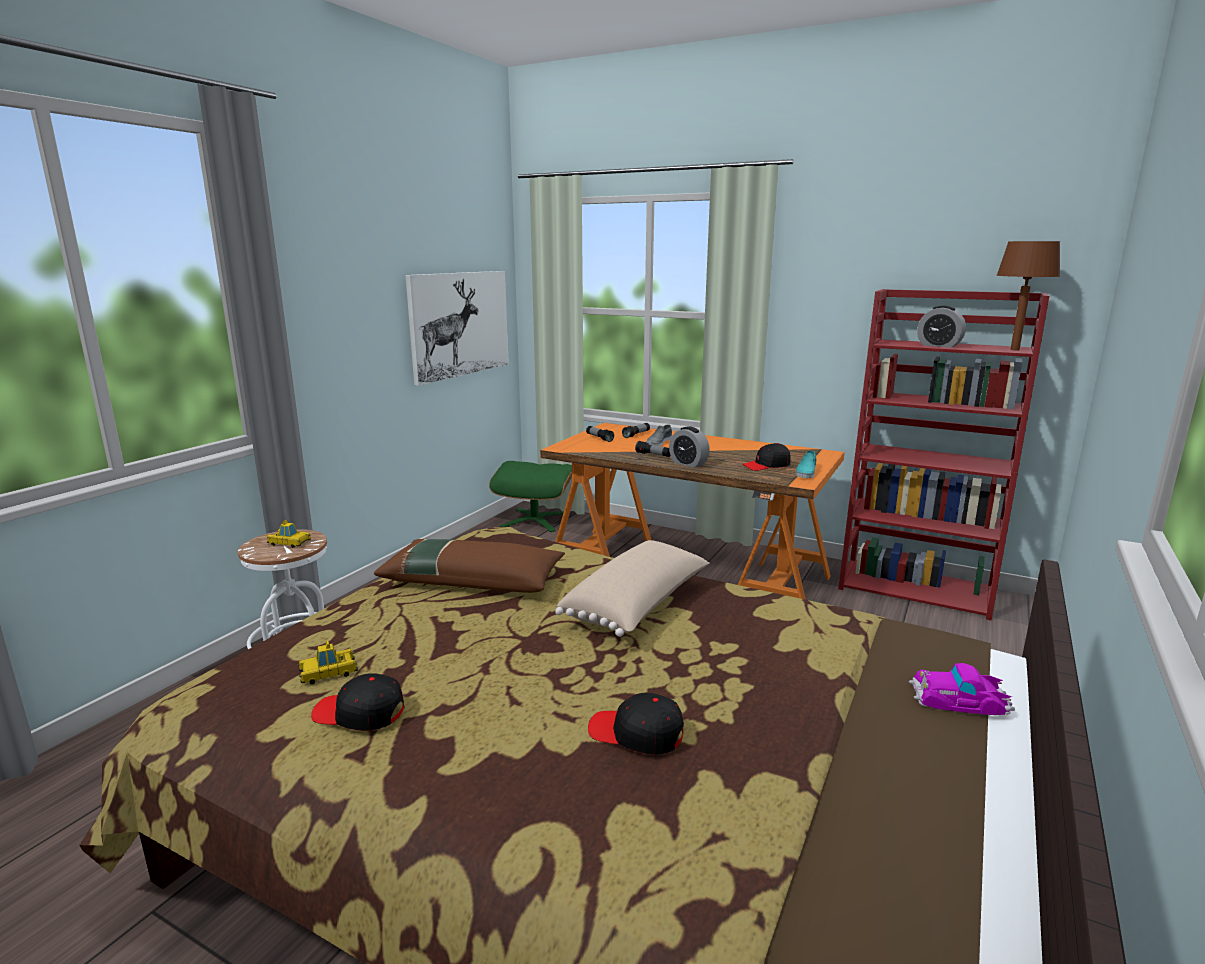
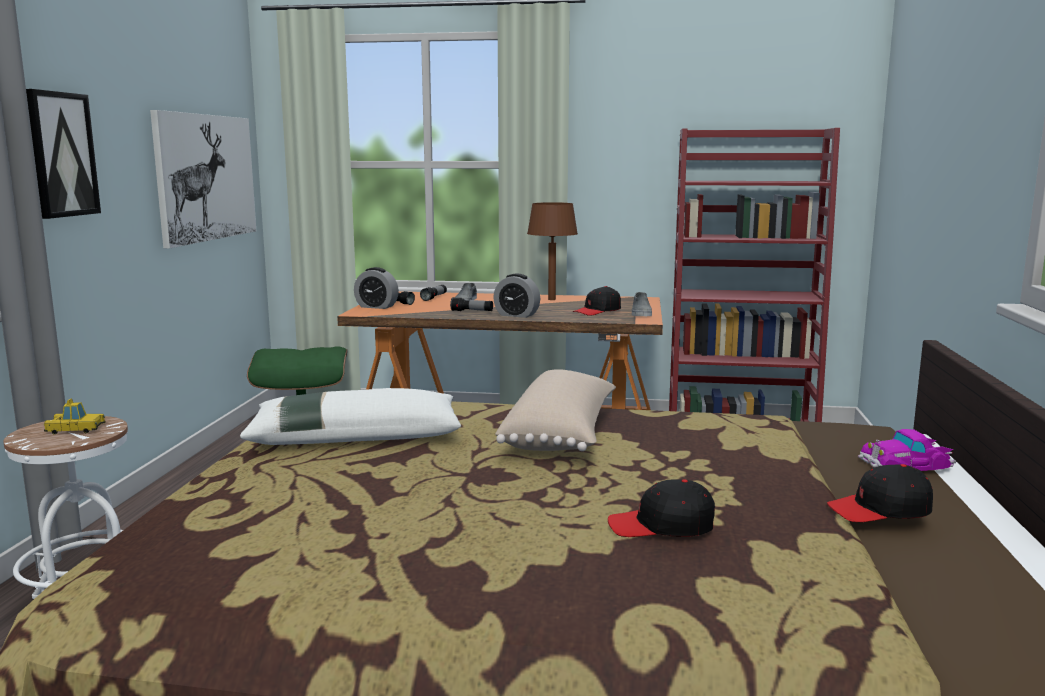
camera: 20 degrees left, 5 degrees down
(319, 320) = (61, 154): none -> picture
(328, 672) = (260, 534): toy car -> none
(359, 713) = (340, 560): black cap -> black cap (880, 510)
(473, 579) = (355, 436): brown pillow -> white pillow
(806, 472) = (640, 313): turquoise shoe -> grey shoe
(938, 345) = (743, 181): alarm clock -> alarm clock (376, 307)
(1015, 349) = (812, 181): brown table lamp -> brown table lamp (552, 299)

